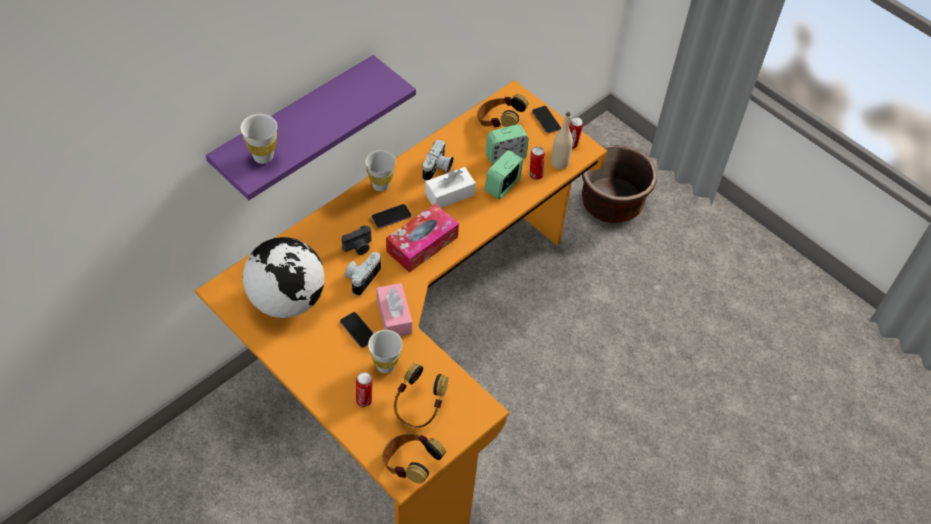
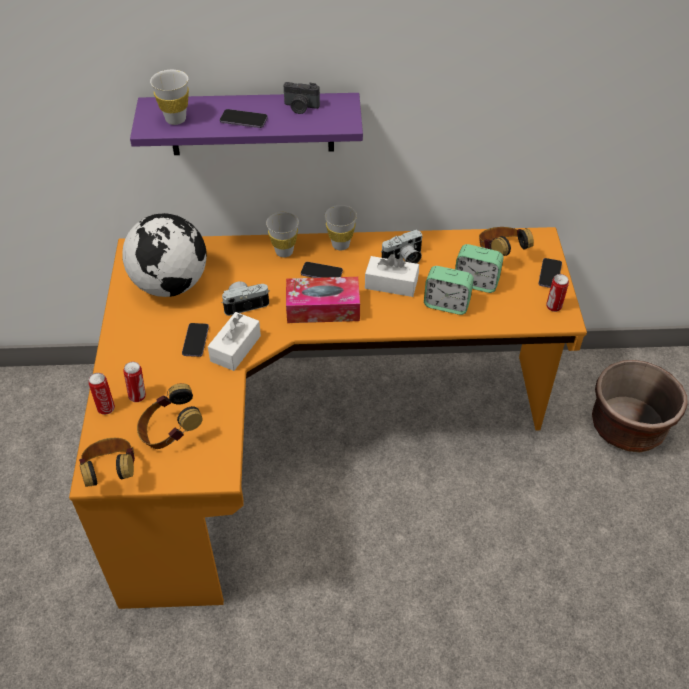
camera: 45 degrees right, 5 degrees down
(317, 127) = (243, 120): none -> phone
(359, 247) = (269, 280): camera -> camera (300, 107)
(385, 365) = (185, 381): white cup -> white cup (284, 251)
(394, 316) = (235, 348): pink tissue box -> white tissue box
(502, 186) = (446, 304): alarm clock -> alarm clock turned 150 degrees counterclockwise
(535, 175) = (488, 312): can -> can (106, 407)
(559, 163) = (523, 316): beige bottle -> none

